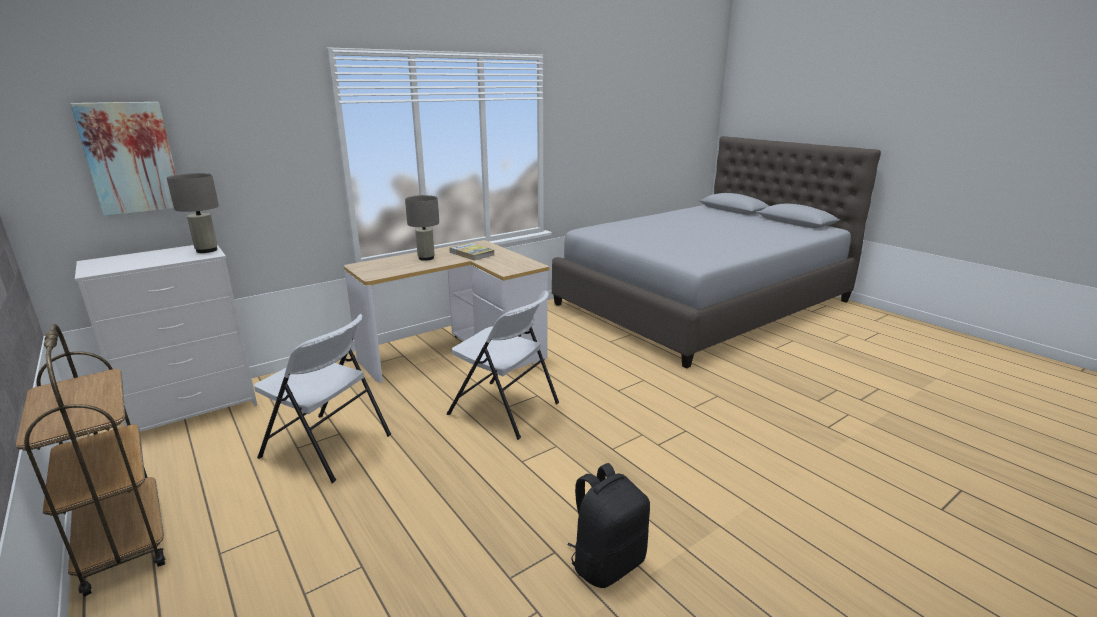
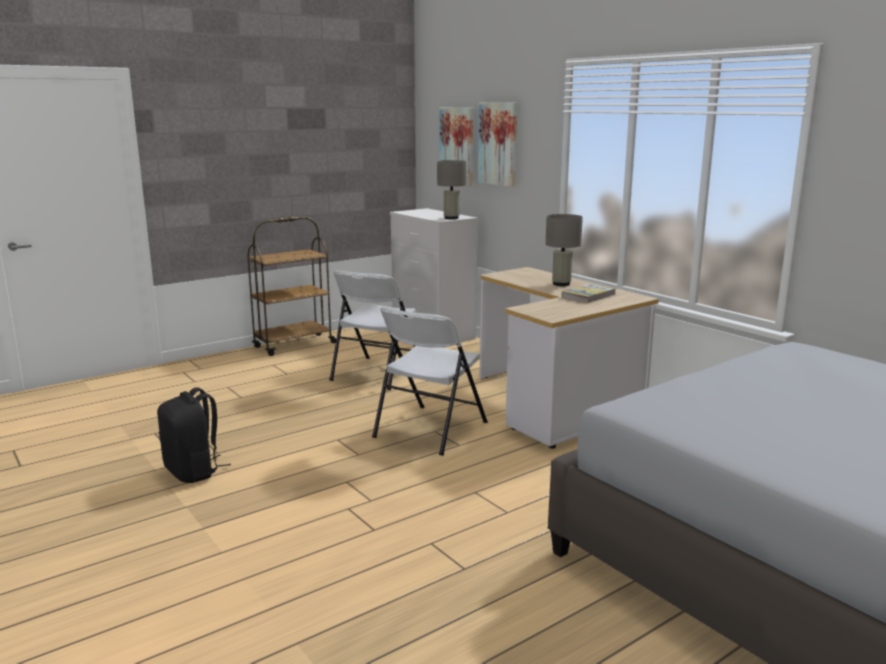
camera: 90 degrees right, 5 degrees down
(228, 146) = (498, 144): none -> picture

